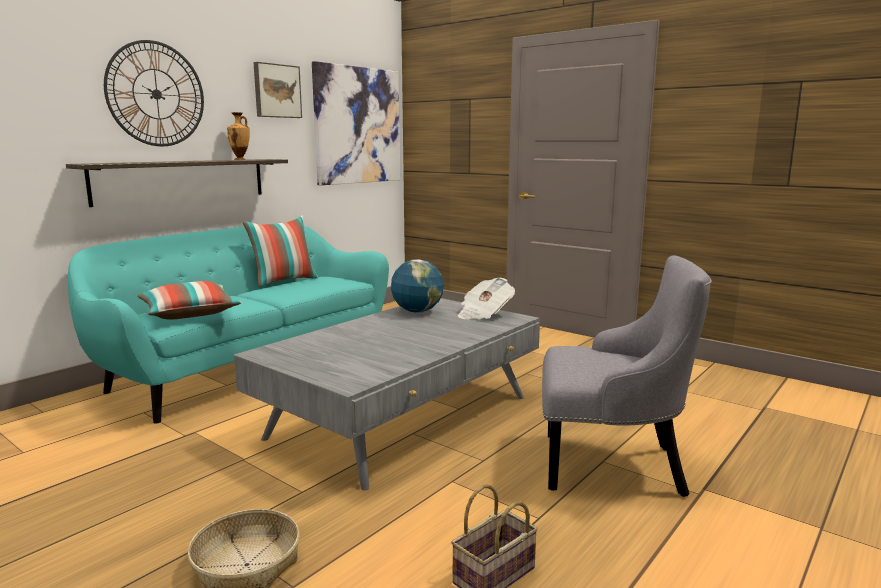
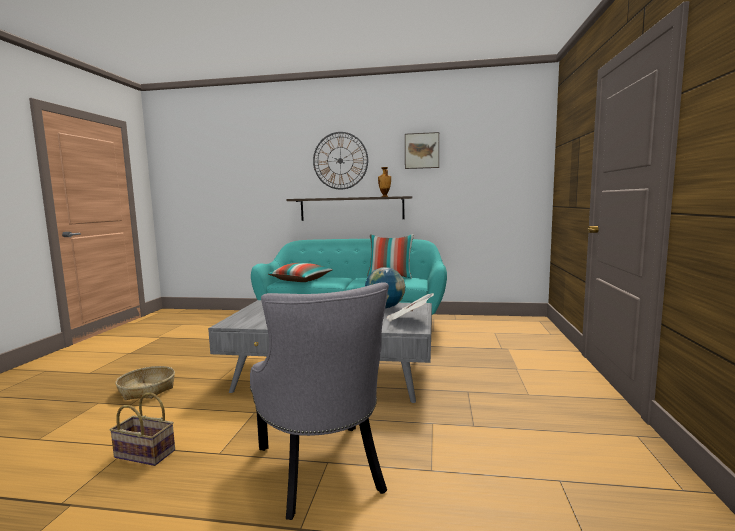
camera: 60 degrees right, 5 degrees down
(358, 126) = (498, 170): picture -> none

